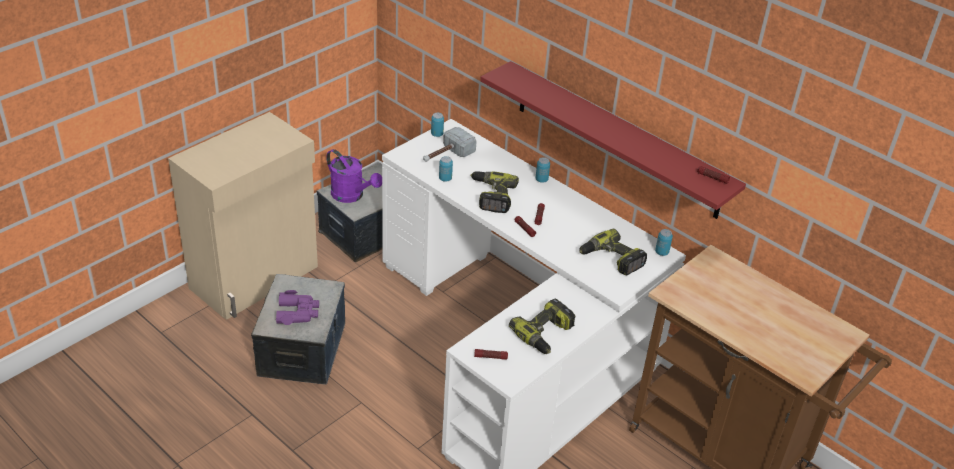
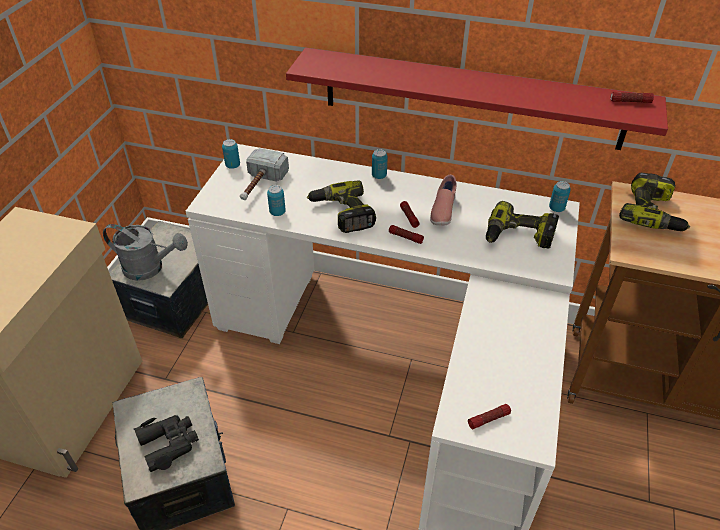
camera: 25 degrees left, 5 degrees up
(298, 313) = (169, 443): purple binoculars -> black binoculars
(352, 196) = (150, 268): purple watering can -> grey watering can
(545, 334) = (522, 357): power drill -> power drill (653, 213)
(568, 222) = (442, 211): none -> pink shoe

